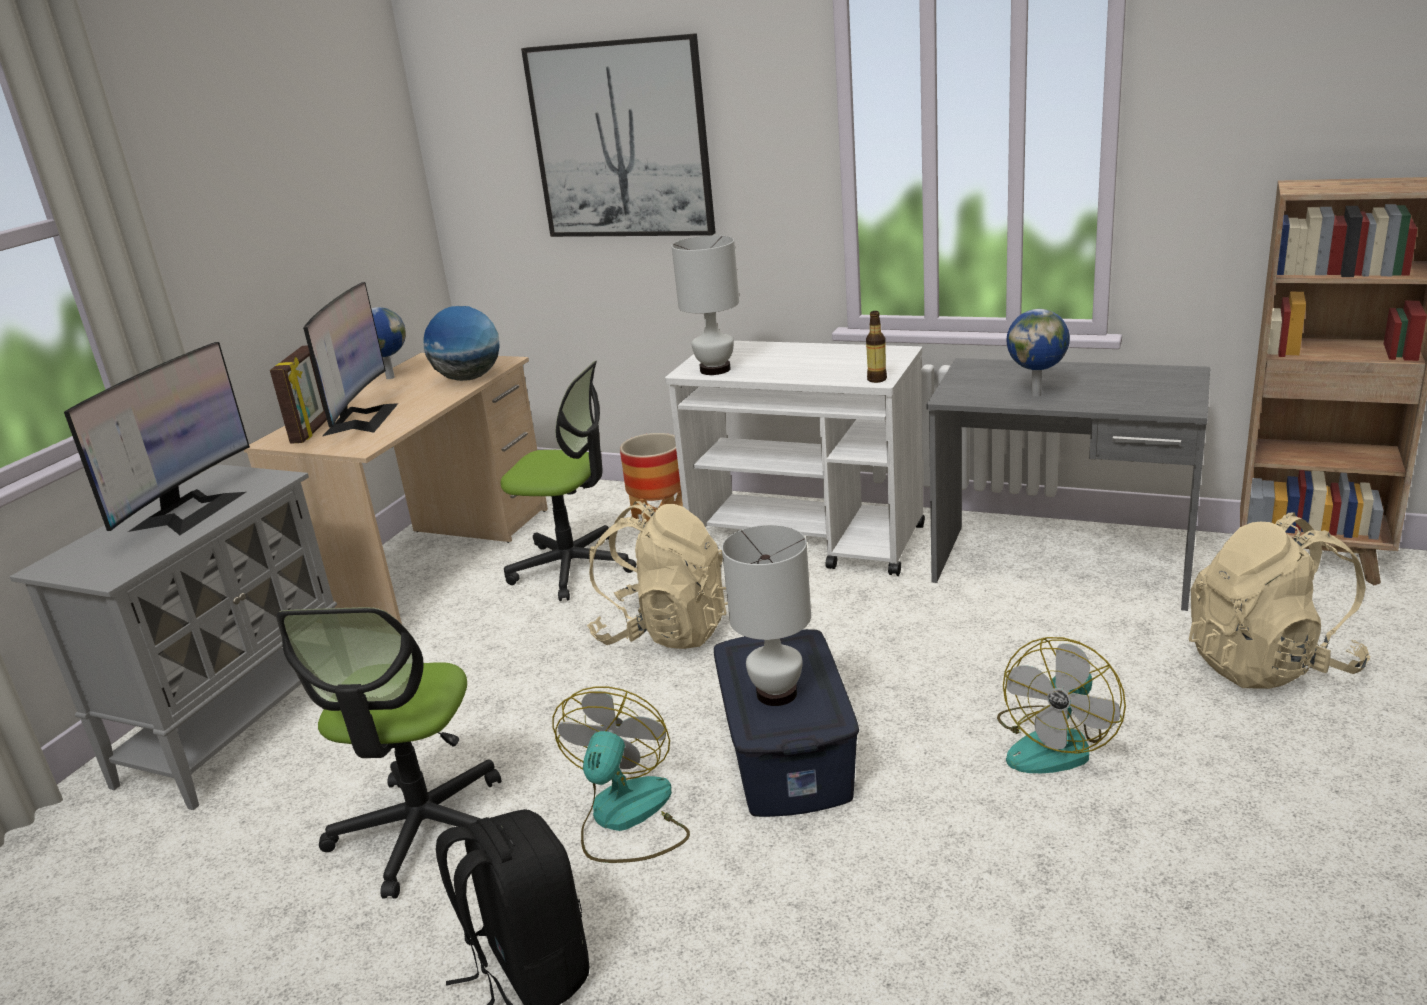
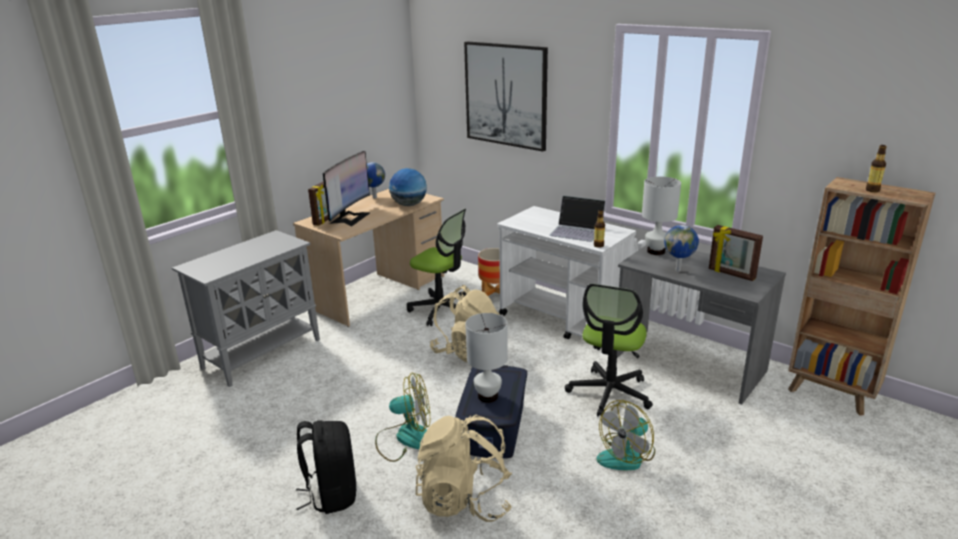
camera: 15 degrees right, 0 degrees up
(188, 511) = (253, 251): monitor -> none
(422, 830) = (317, 420): office chair -> office chair (609, 393)
(626, 818) = (405, 438): fan -> fan turned 60 degrees clockwise
(714, 370) = (523, 224): white table lamp -> white table lamp (655, 251)
(820, 364) = (577, 231): none -> laptop
(1128, 385) = (731, 274): none -> picture frame
(1269, 664) = (767, 444): beige backpack -> beige backpack (465, 500)
(1357, 187) = (872, 190): none -> bottle

